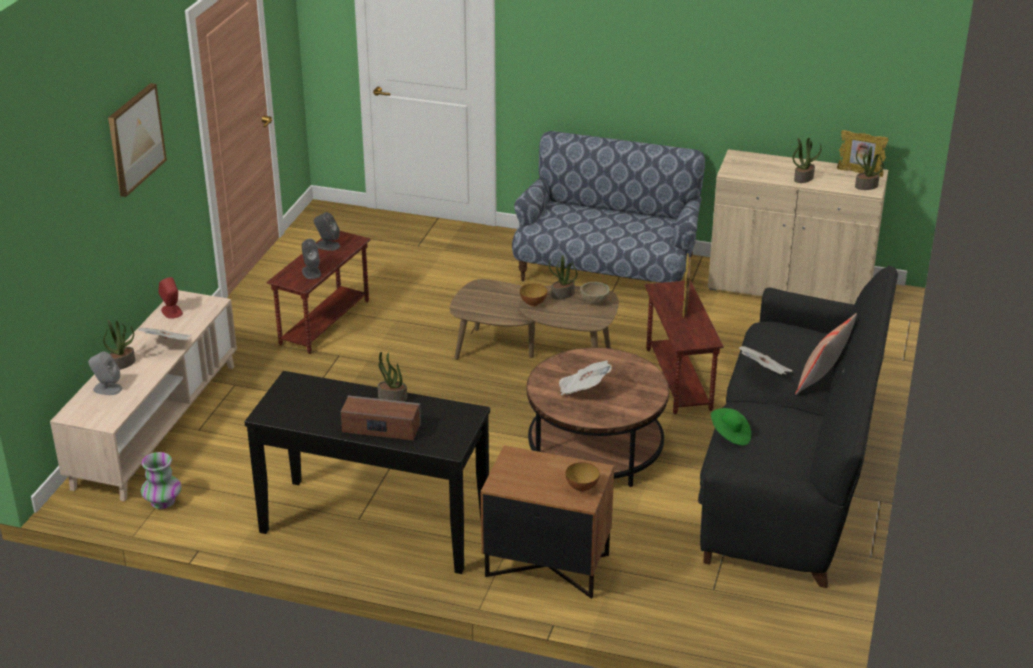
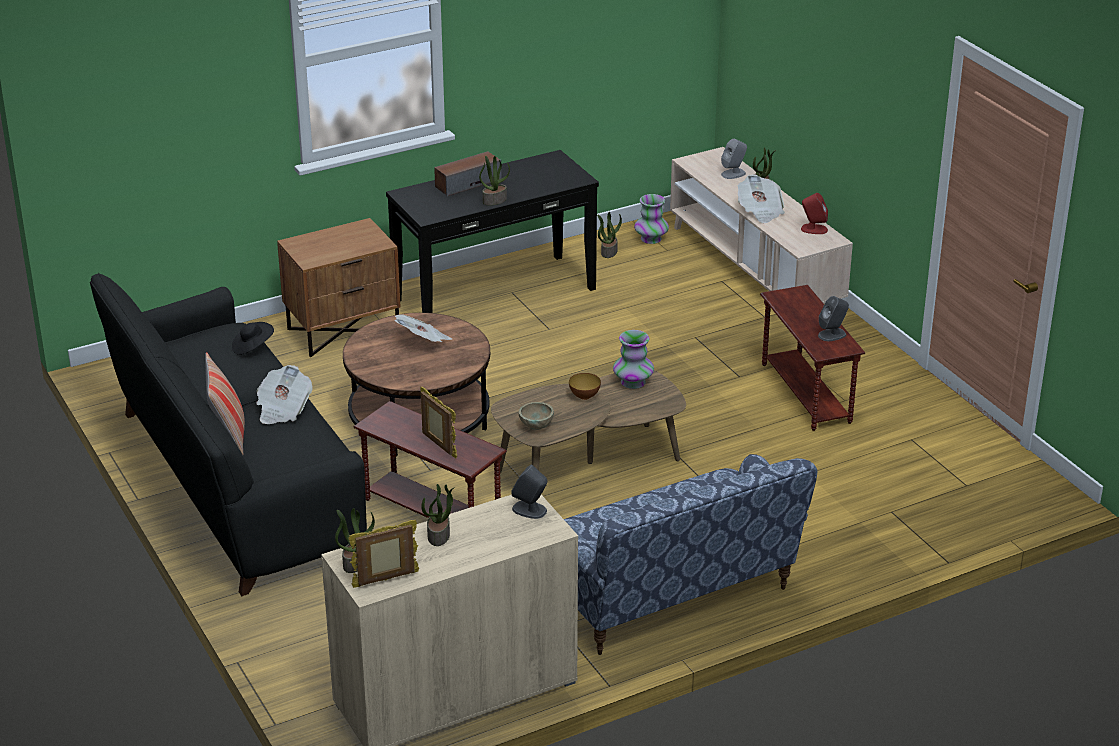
camera: 135 degrees right, 0 degrees up
(135, 139) = (863, 68): picture -> none
(311, 272) = (792, 308): grey speaker -> grey speaker (530, 510)
(477, 308) = (633, 382): none -> vase
(562, 295) = (574, 418): potted plant -> potted plant (608, 252)
(582, 487) = (305, 248): bowl -> none
(730, 435) = (252, 347): green hat -> black hat

